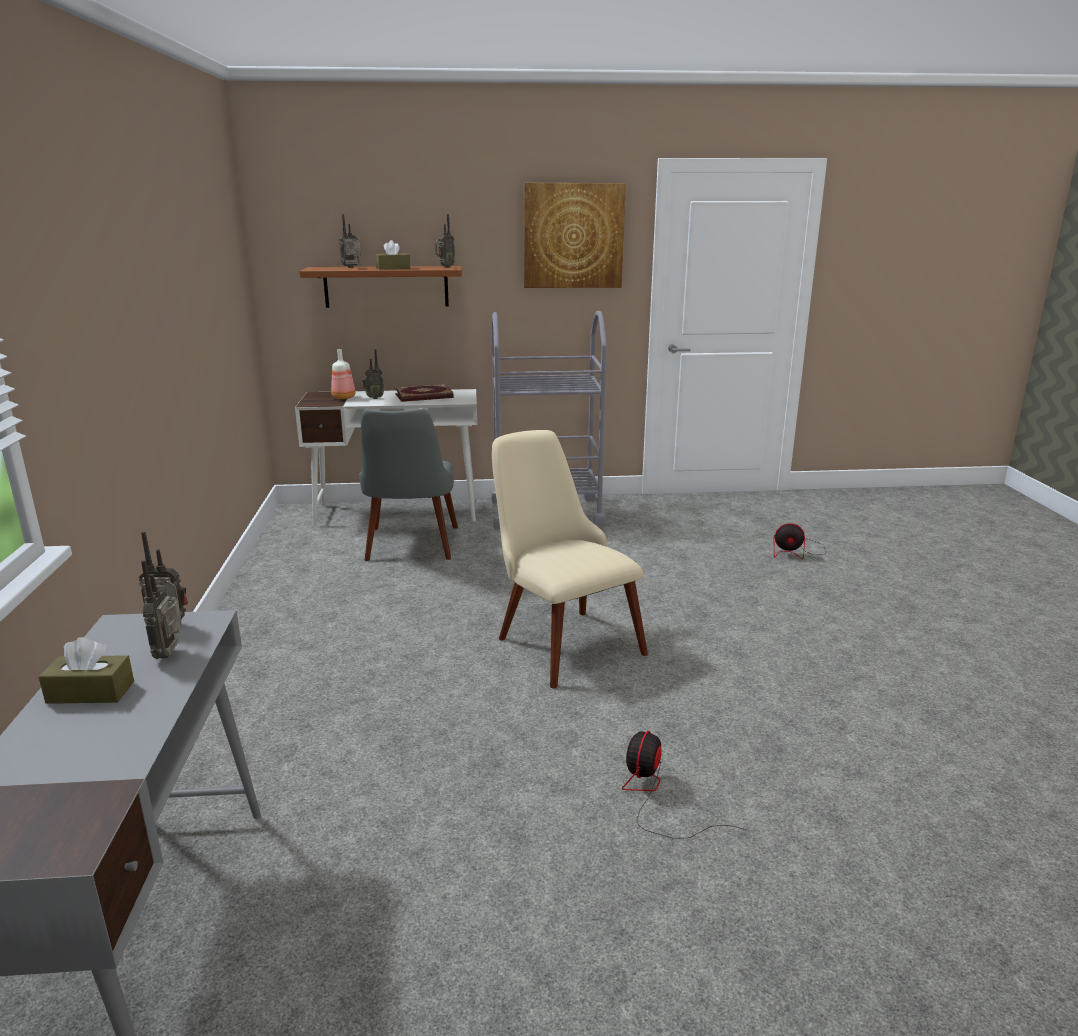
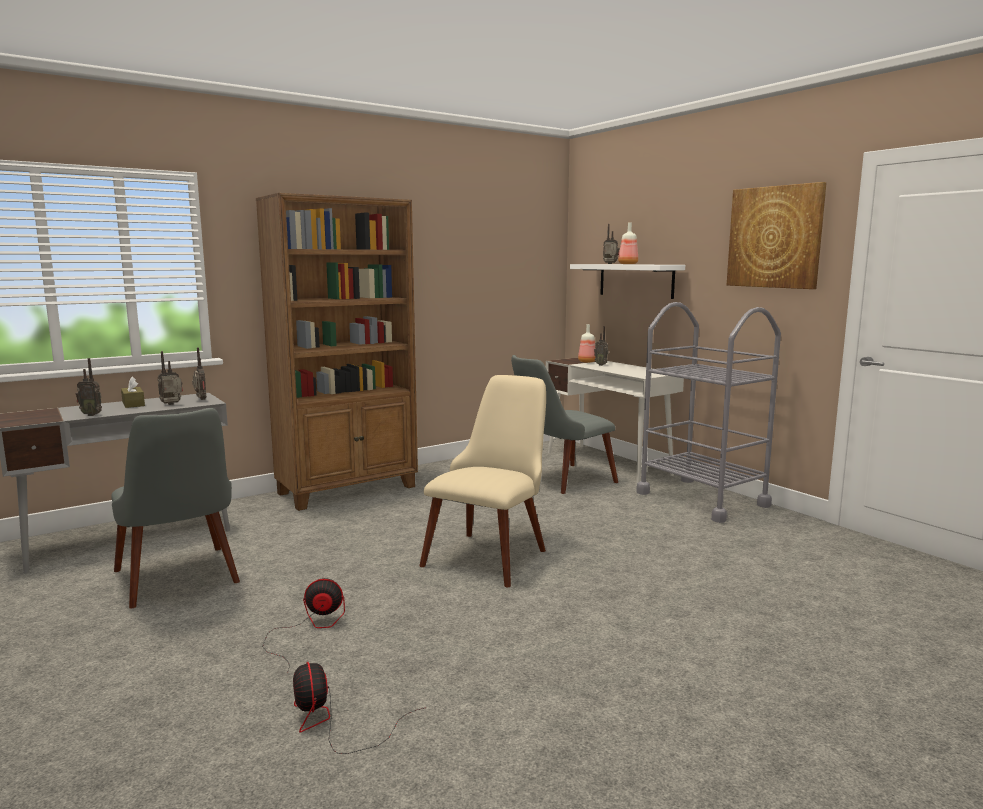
camera: 60 degrees right, 10 degrees down
(237, 677) = (348, 490): none -> brown bookcase
(386, 286) = (636, 280): brown shelf -> white shelf
(393, 268) = (627, 264): brown tissue box -> bottle
(420, 890) = (181, 582): none -> grey chair
(424, 396) = (632, 369): book -> none
(445, 267) = (662, 264): radio -> radio (92, 415)
(796, 552) = (845, 617): fan -> fan (333, 723)

